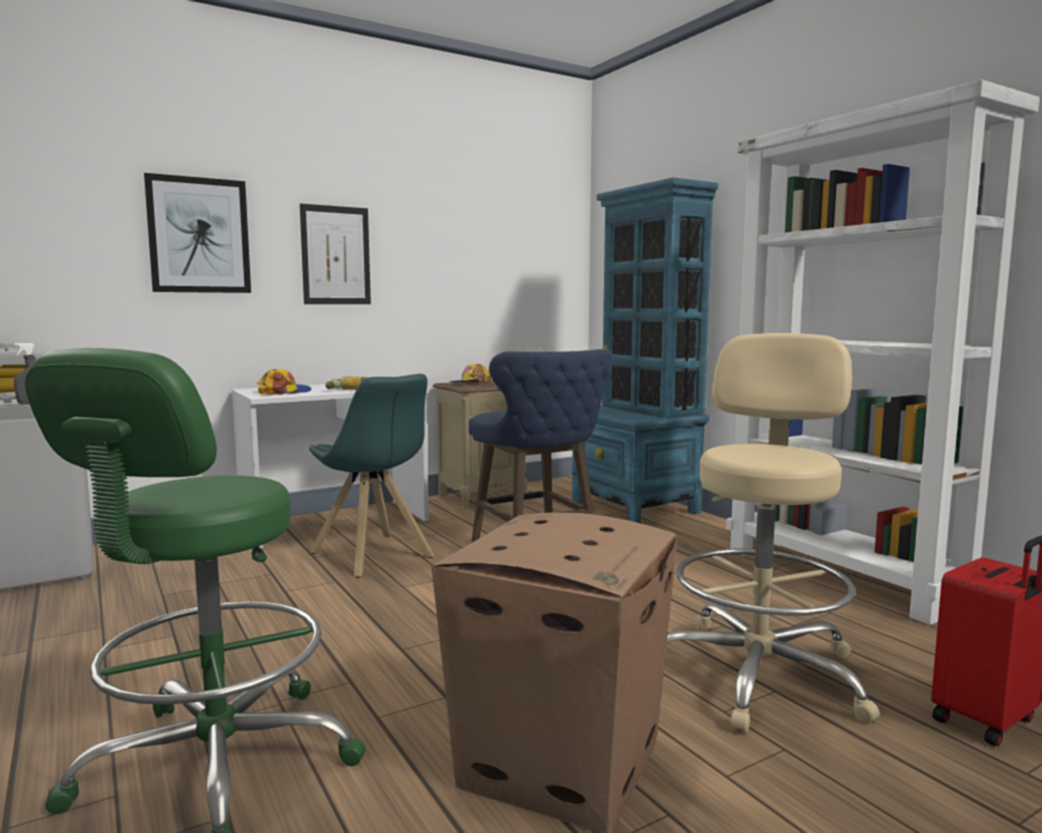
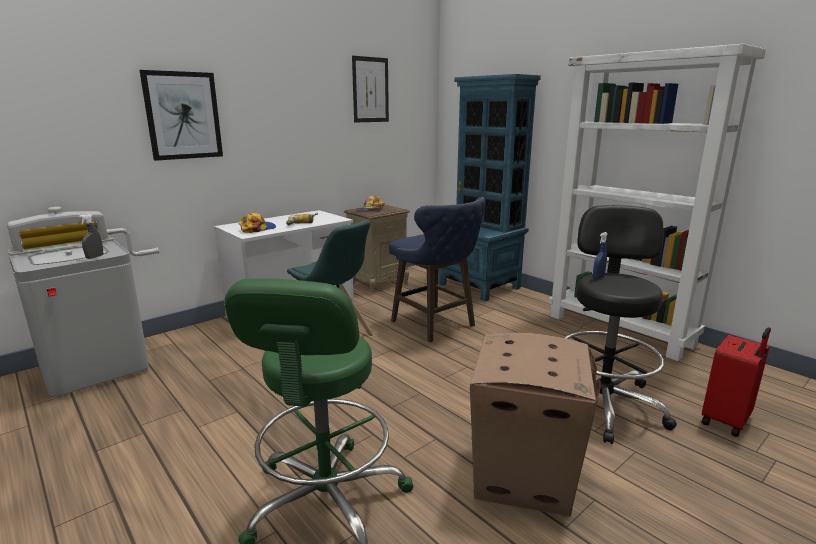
camera: 10 degrees left, 10 degrees up
(336, 255) = (277, 124): picture -> picture (370, 90)
(739, 447) = (598, 277): none -> blue spray bottle
(758, 673) = (602, 403): beige stool -> black stool

